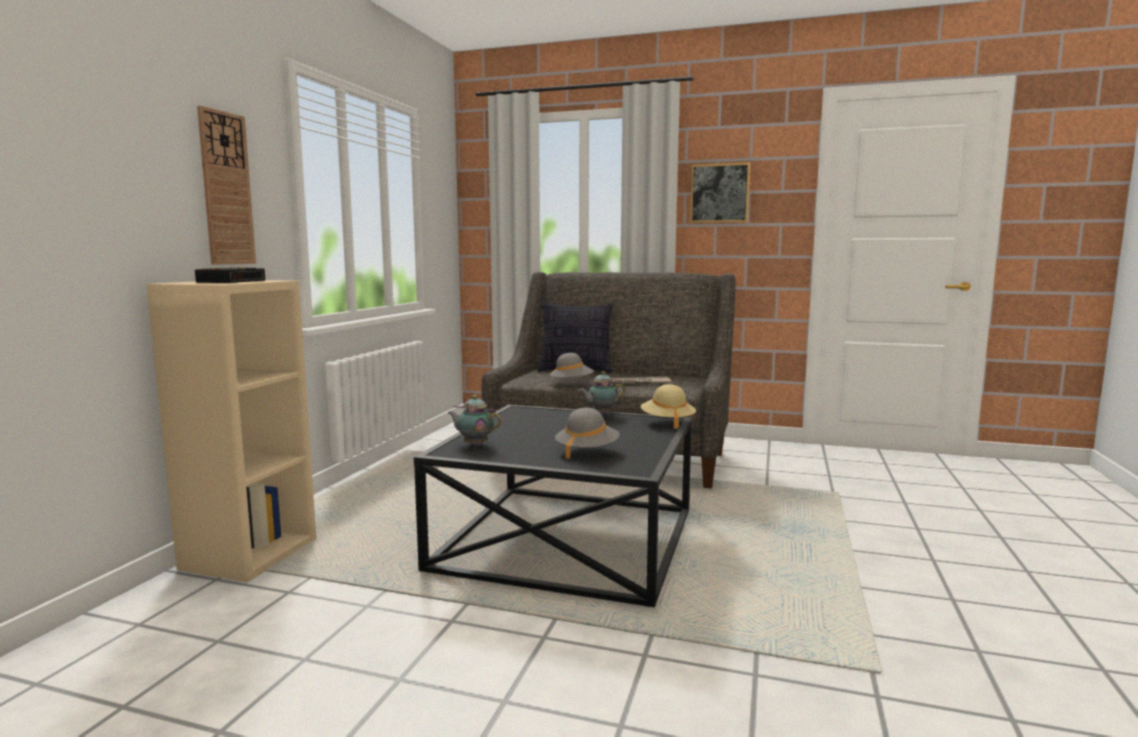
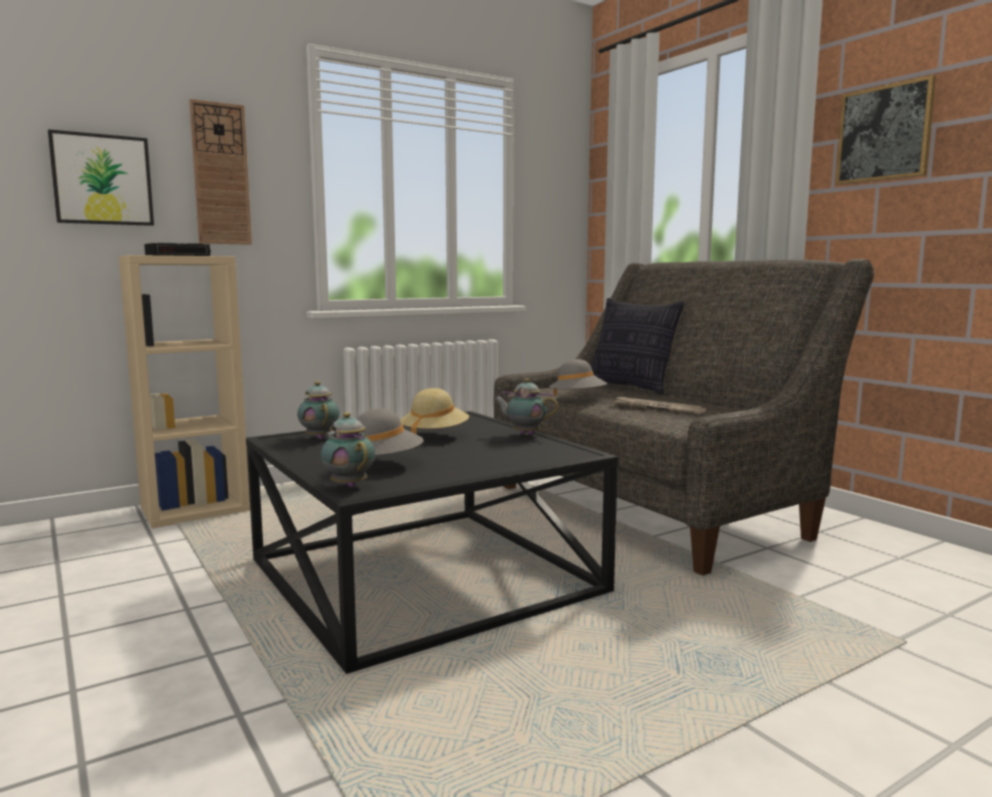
camera: 40 degrees right, 0 degrees up
(121, 193) = (102, 180): none -> picture
(617, 468) = (348, 485): none -> teapot
(667, 422) = (567, 455): beige hat -> beige hat (434, 435)

